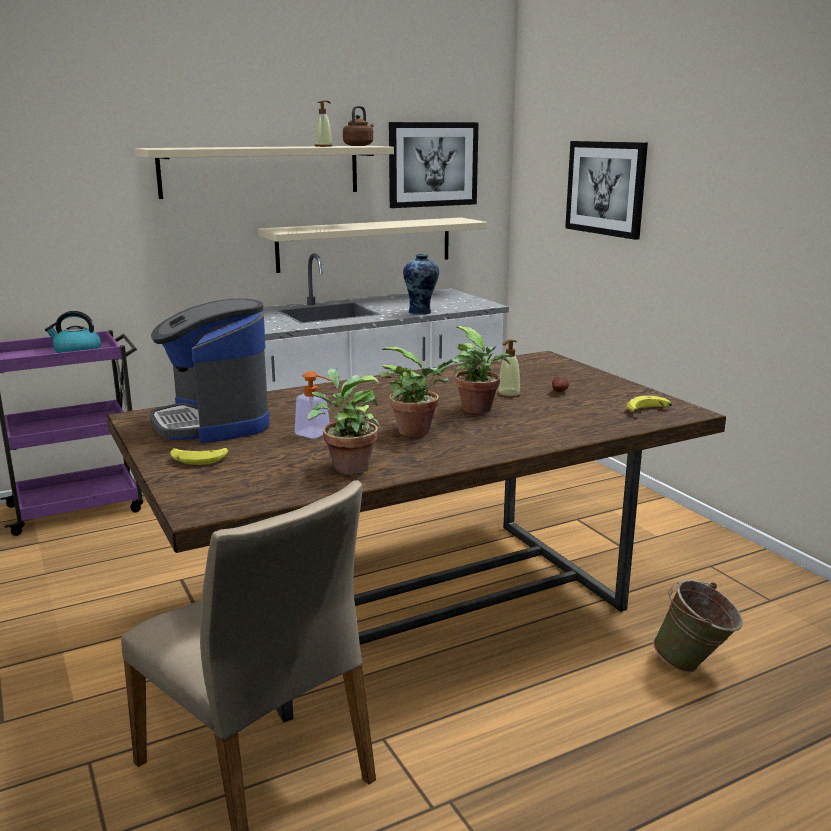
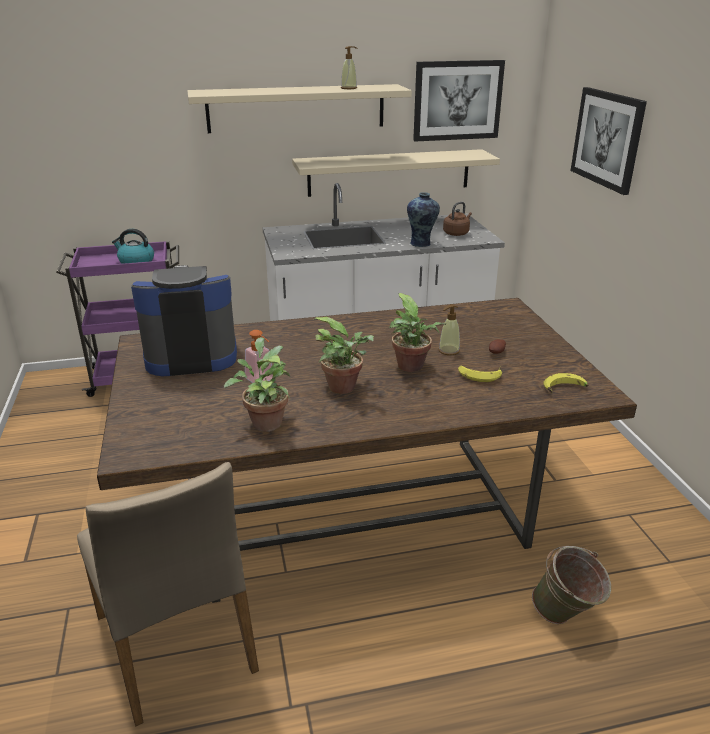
camera: 15 degrees right, 10 degrees up
(200, 458) = (159, 395): banana -> banana (480, 375)
(213, 423) = (191, 355): coffee machine -> coffee machine turned 90 degrees clockwise
(359, 145) = (384, 86): brown kettle -> brown kettle (456, 233)

